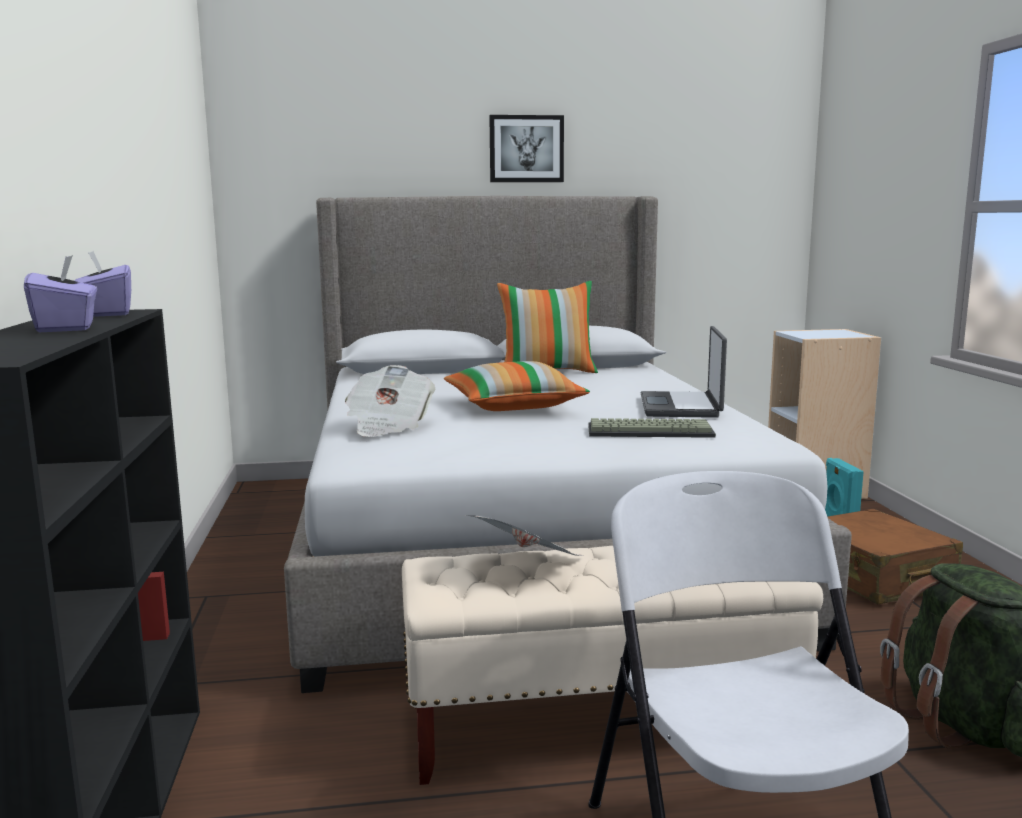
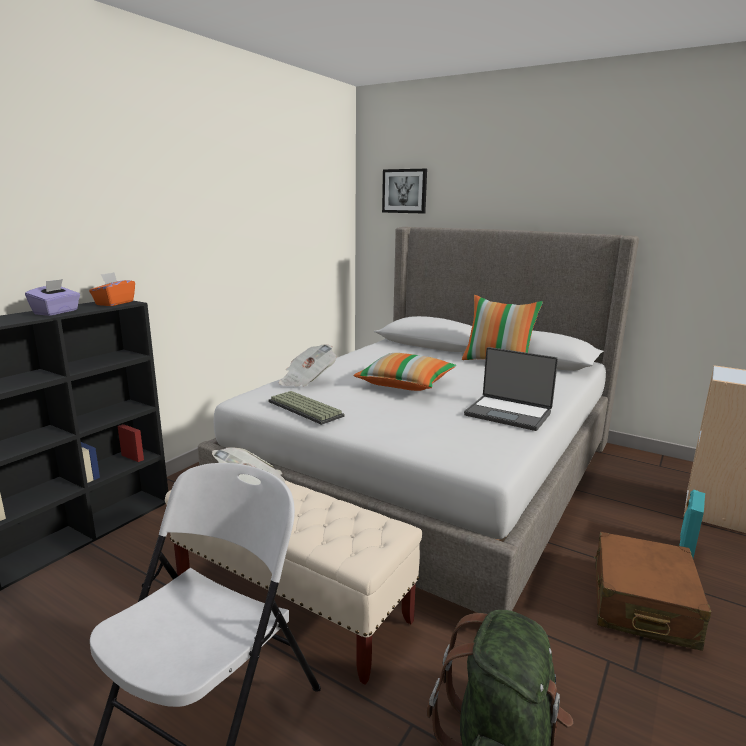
camera: 40 degrees right, 5 degrees up
(106, 314) = (114, 303): purple tissue box -> orange tissue box
(526, 149) = (543, 195): picture -> picture (404, 191)
(651, 431) = (434, 426): keyboard -> keyboard (307, 408)
(682, 407) = (508, 413): laptop -> laptop turned 105 degrees counterclockwise

